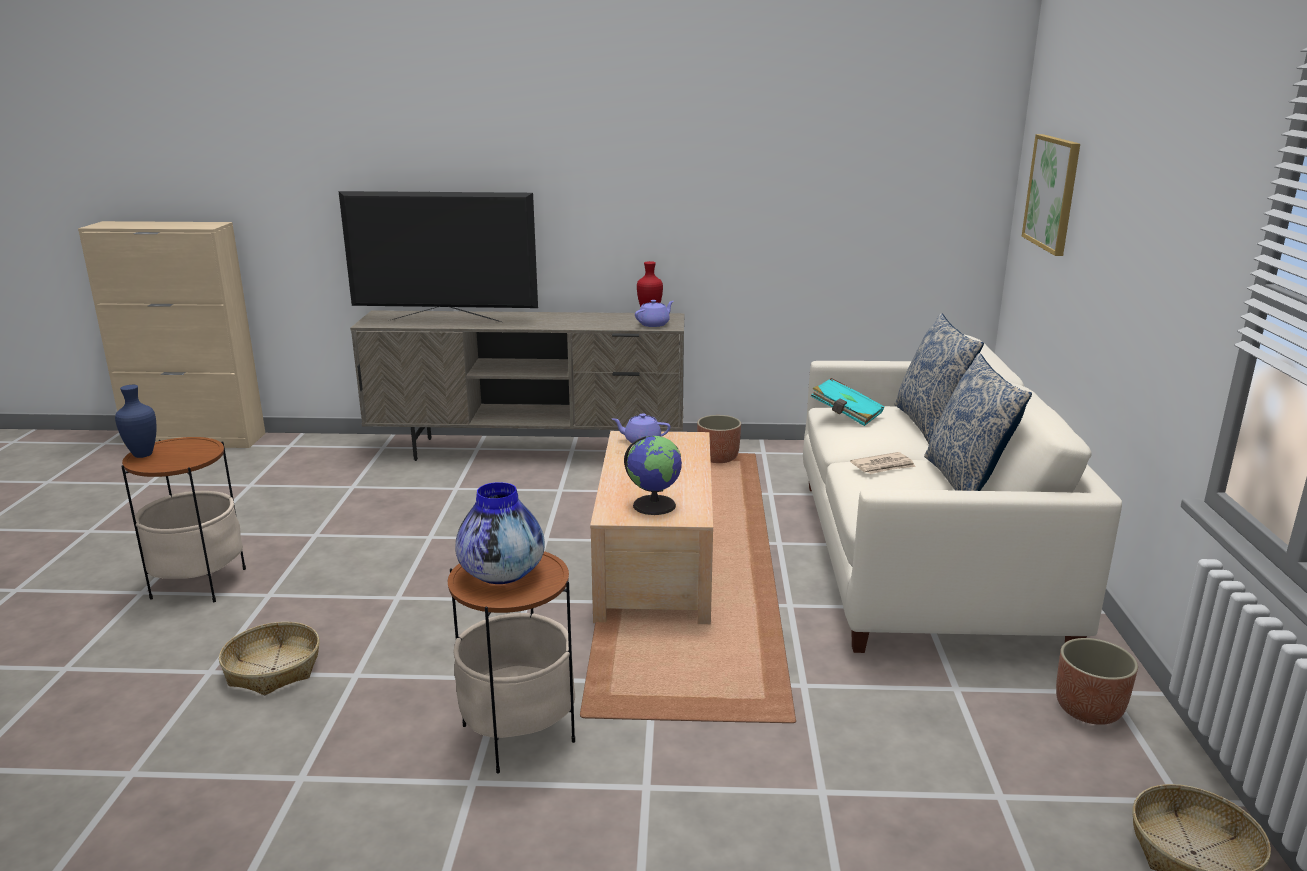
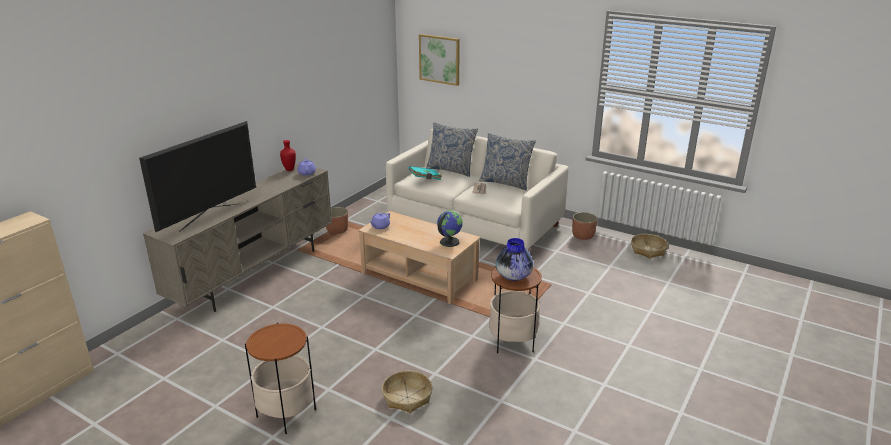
camera: 60 degrees left, 5 degrees up
(141, 455) = (265, 351): blue vase -> none

